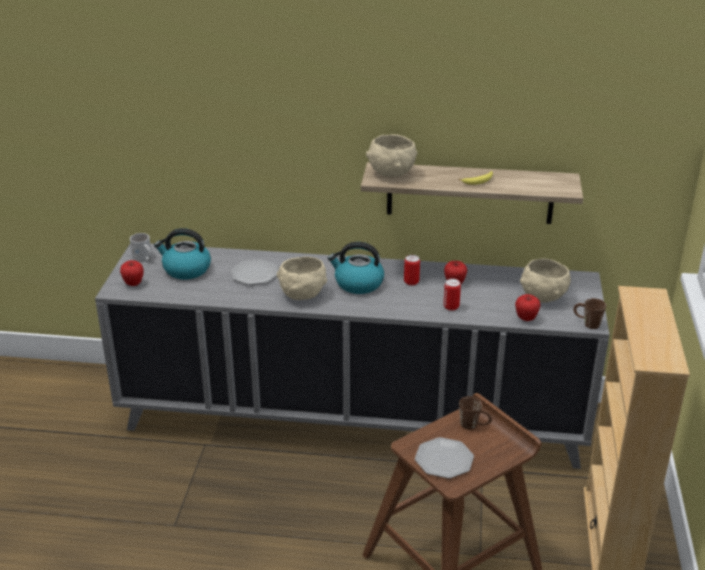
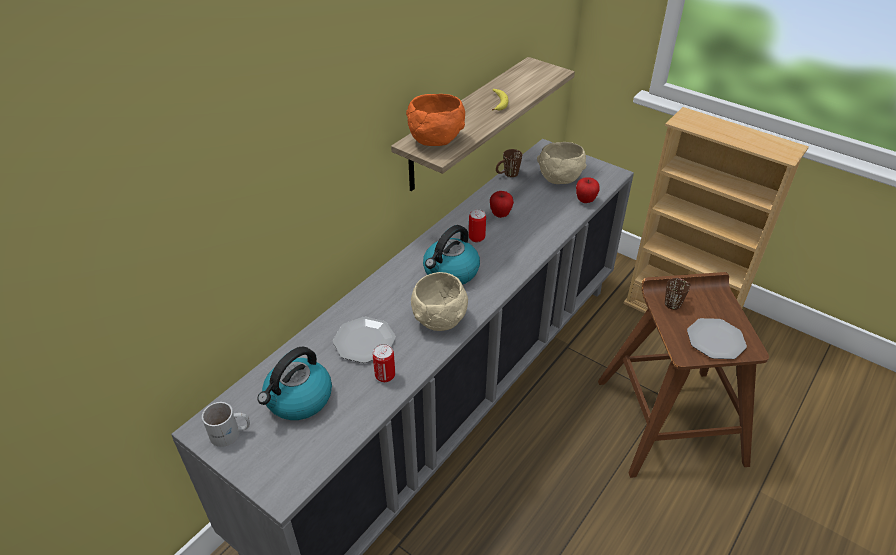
camera: 60 degrees left, 10 degrees up
(133, 284) = (284, 465): apple -> none
(392, 174) = (436, 141): beige bowl -> orange bowl
(451, 307) = (537, 232): can -> can (385, 376)
(586, 323) = (612, 175): brown mug -> brown mug (507, 175)

